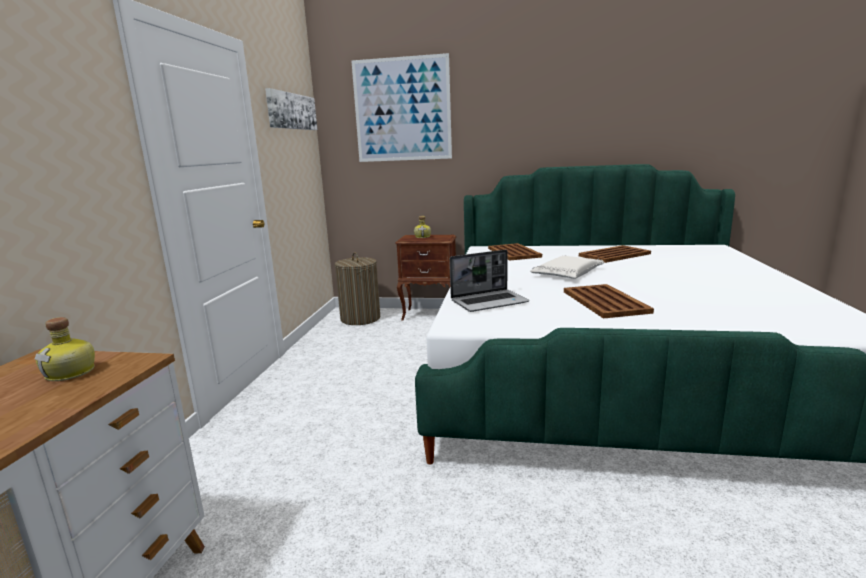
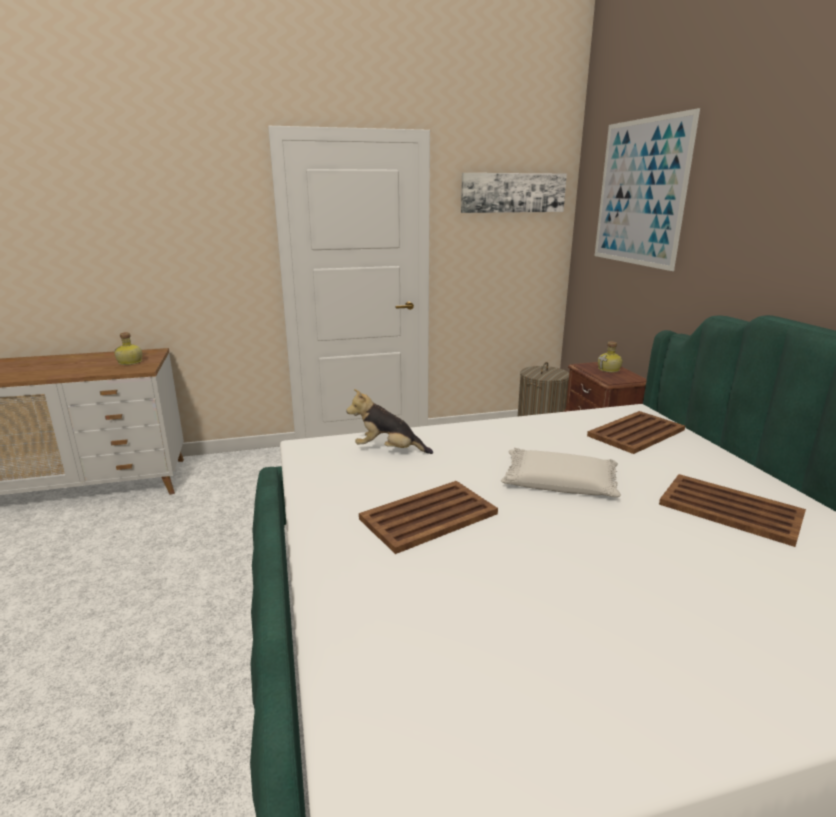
camera: 65 degrees right, 5 degrees up
(489, 302) = (388, 450): laptop -> plush toy

